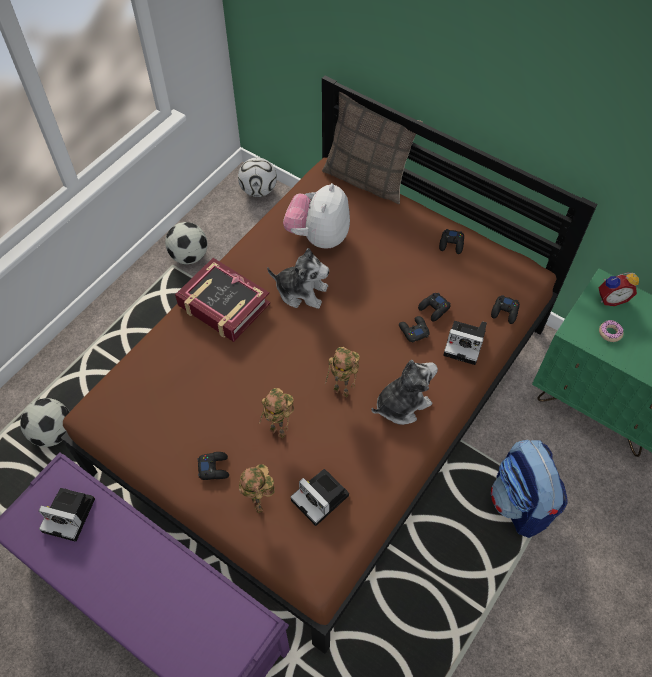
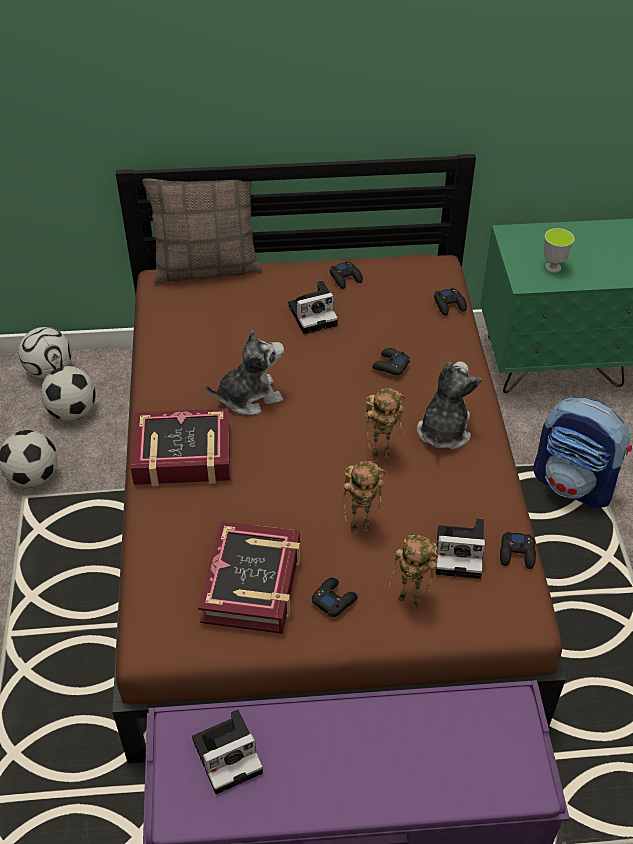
camera: 40 degrees left, 10 degrees down
(53, 432) = (50, 753): football -> football (72, 411)
(179, 421) = (253, 584): none -> book
(318, 236) = (213, 341): plush toy -> none
(434, 309) = (389, 337): black game controller -> black game controller (517, 553)
(466, 344) = (445, 348): camera -> camera (314, 314)
(610, 333) = (553, 267): donut -> cup
(611, 298) = (526, 242): alarm clock -> none

